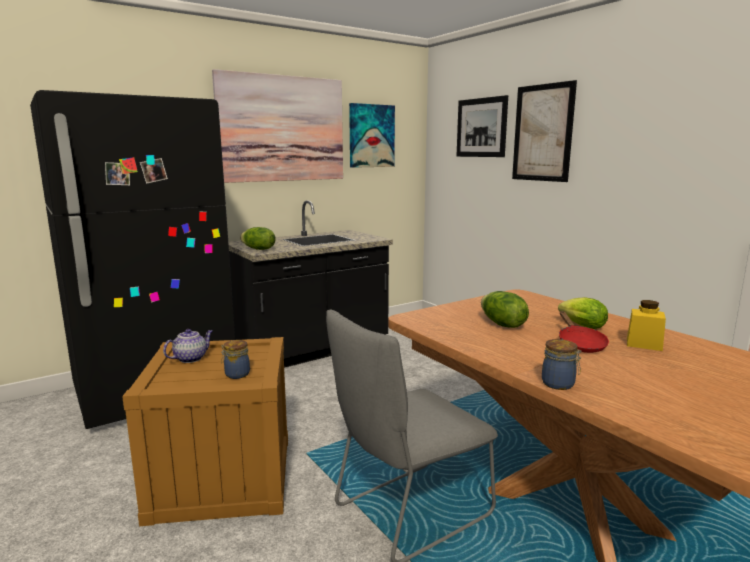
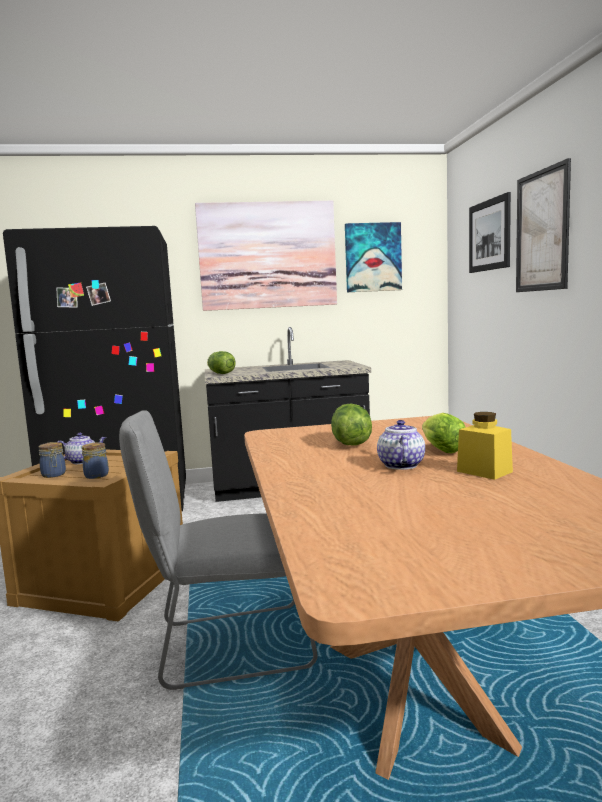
camera: 25 degrees right, 5 degrees down
(559, 384) = (291, 495): jar -> jar (54, 475)
(579, 344) = (400, 465): red frying pan -> teapot

